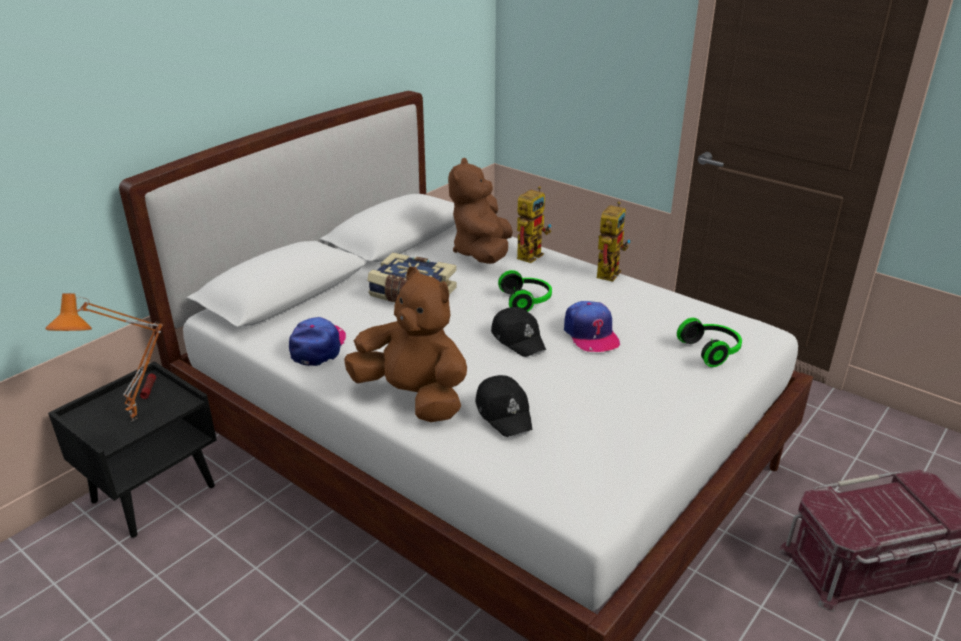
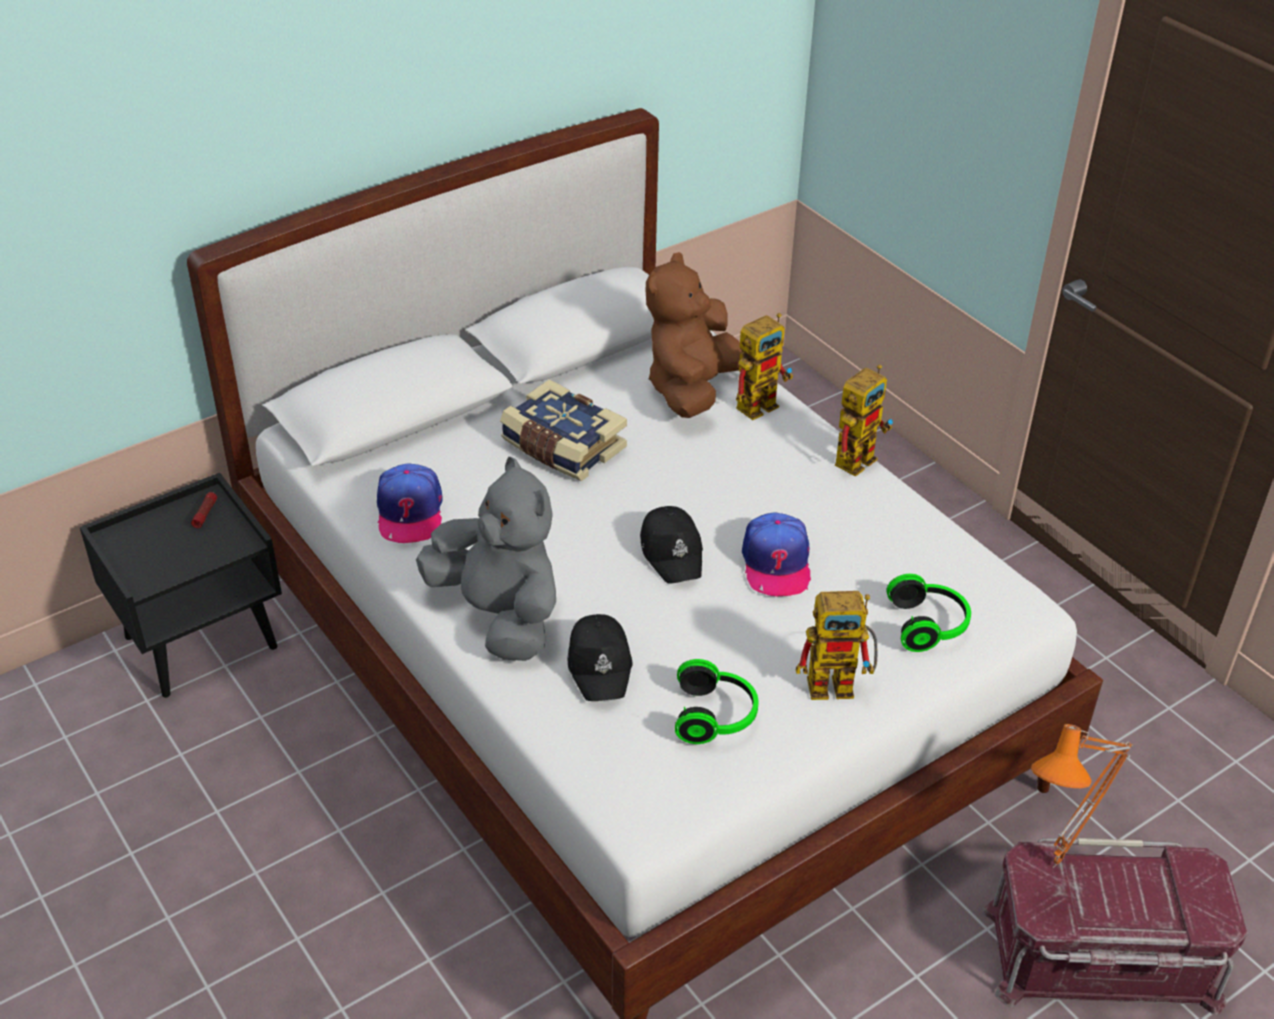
camera: 15 degrees right, 10 degrees up
(136, 421) = (180, 559): orange table lamp -> orange table lamp (1059, 868)
(318, 346) = (409, 512): cap -> cap turned 150 degrees clockwise
(413, 397) = (499, 615): brown plush toy -> grey plush toy
(527, 301) = (714, 490): headphones -> headphones (716, 716)
(676, 394) = (840, 683): none -> toy robot

